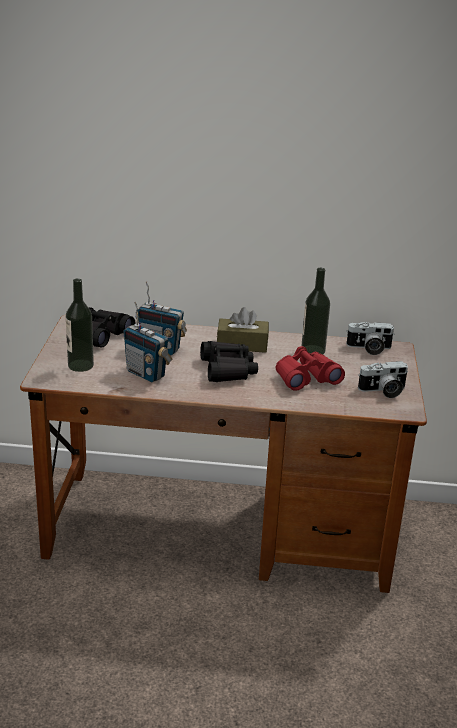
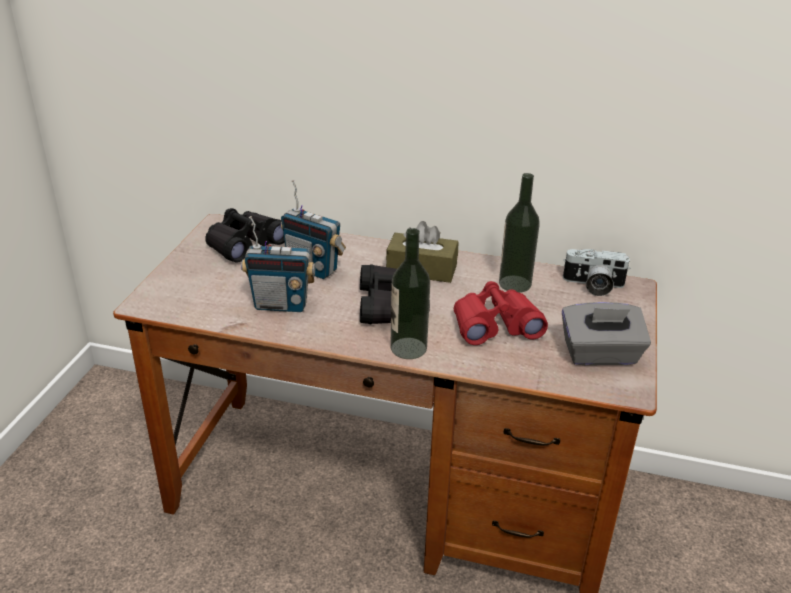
camera: 10 degrees right, 5 degrees up
(80, 365) = (201, 286): bottle -> bottle (408, 348)
(146, 374) = (281, 304): radio -> radio turned 45 degrees counterclockwise
(383, 391) = (600, 354): camera -> grey tissue box

